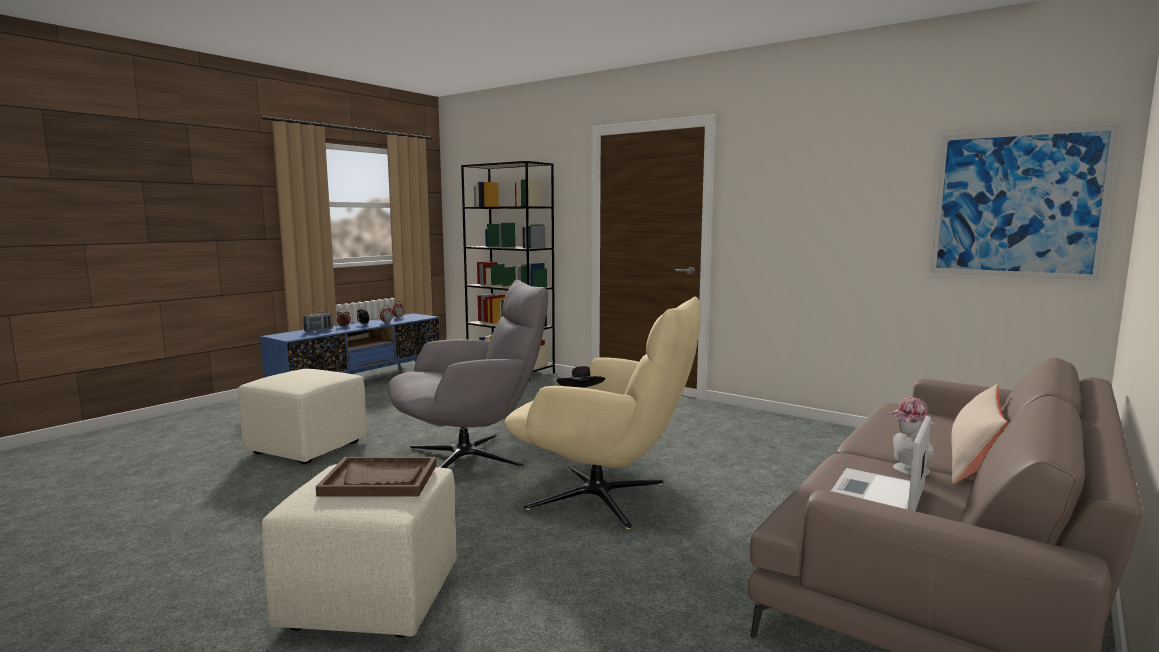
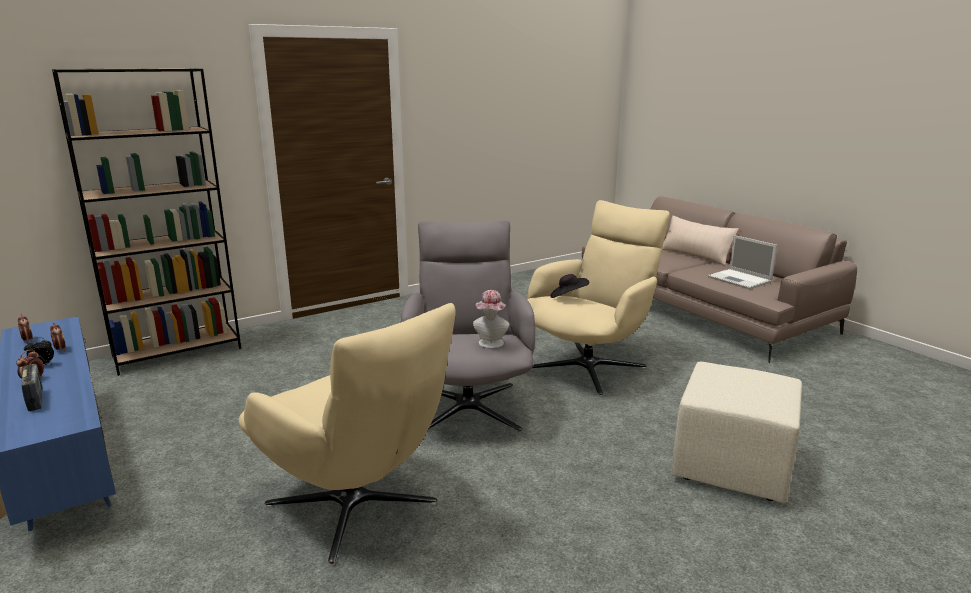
camera: 70 degrees left, 10 degrees up
(305, 447) = (354, 507): beige ottoman -> beige armchair
(380, 480) = (736, 379): brown tray -> none
(907, 470) = (705, 267): hat -> hat (490, 344)
(1017, 204) = (581, 109): picture -> none

